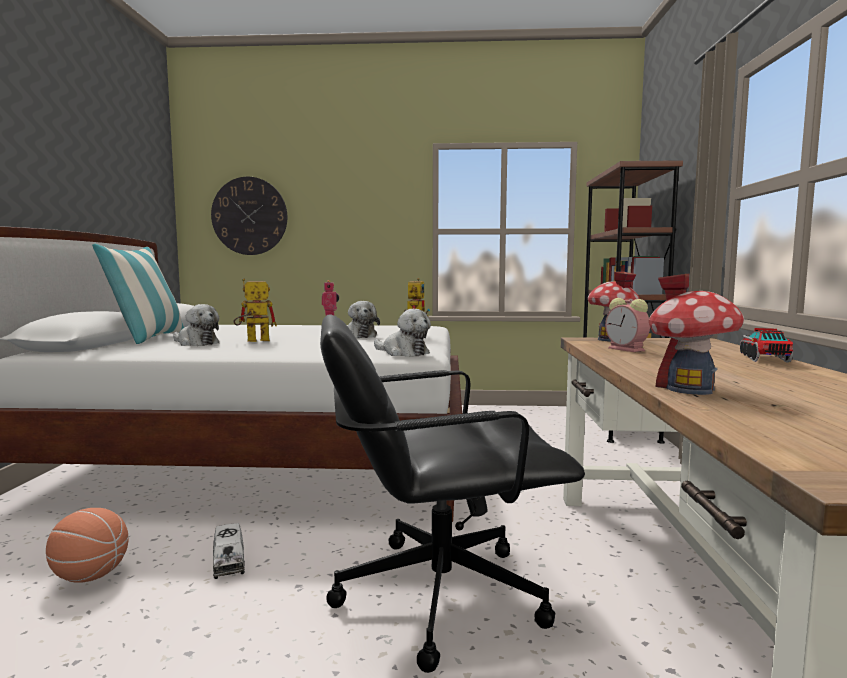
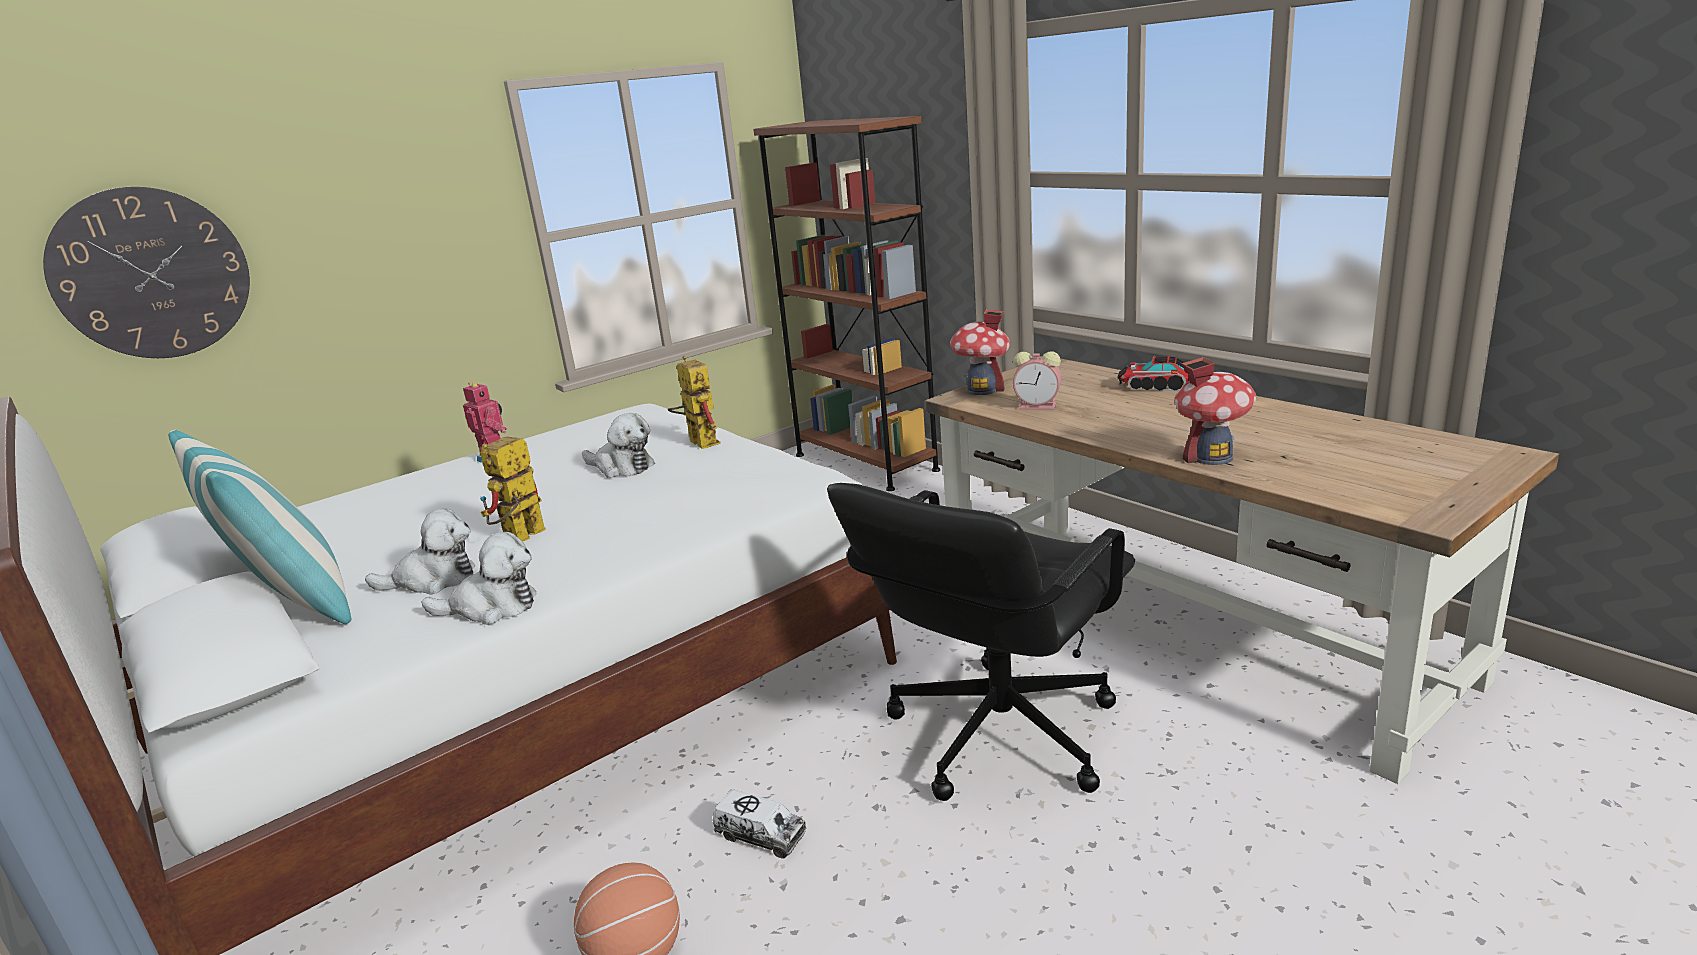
camera: 40 degrees left, 15 degrees up
(403, 353) = (797, 484): plush toy -> plush toy (492, 607)
(764, 359) = (1157, 386): toy truck -> toy truck turned 45 degrees counterclockwise

